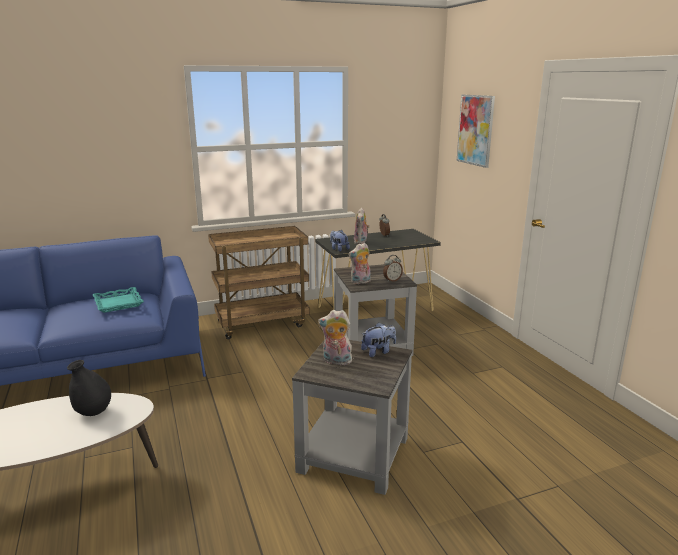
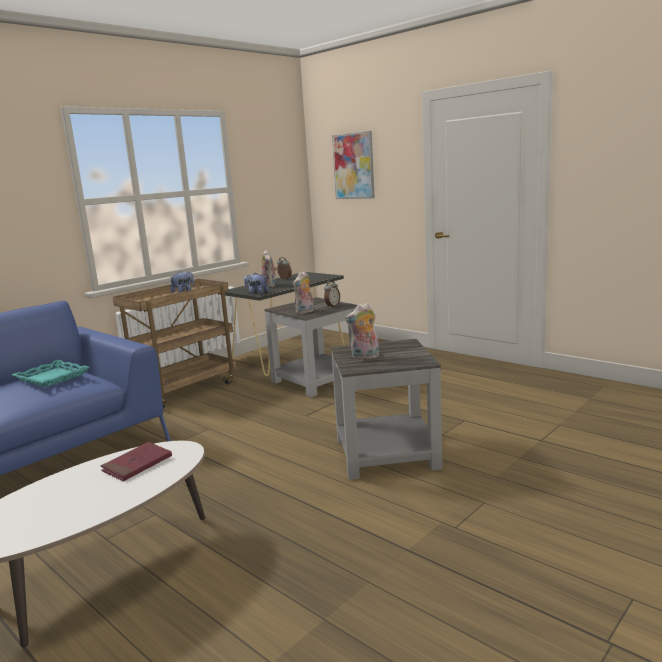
camera: 25 degrees left, 5 degrees down
(93, 412) = (137, 464): black vase -> red book
(378, 351) = (391, 345): plush toy -> plush toy (183, 292)

